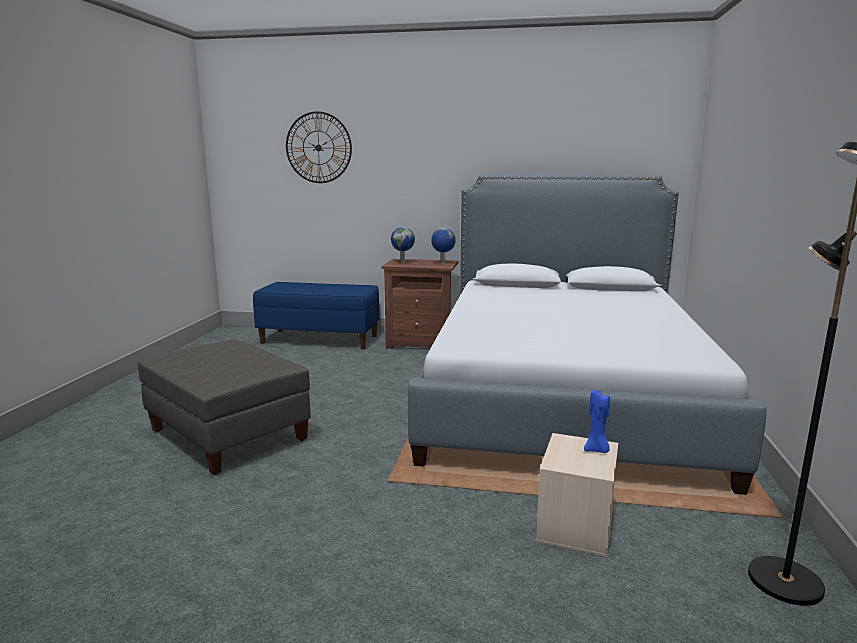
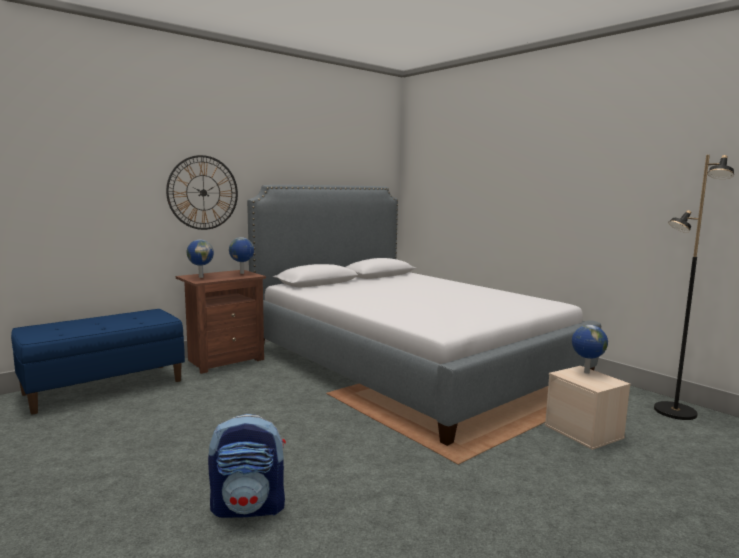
camera: 50 degrees left, 5 degrees down
(228, 435) = (249, 507): grey ottoman -> backpack
(318, 147) = (72, 150): wall clock -> wall clock (203, 192)
(596, 450) = (586, 372): blue candle -> globe

